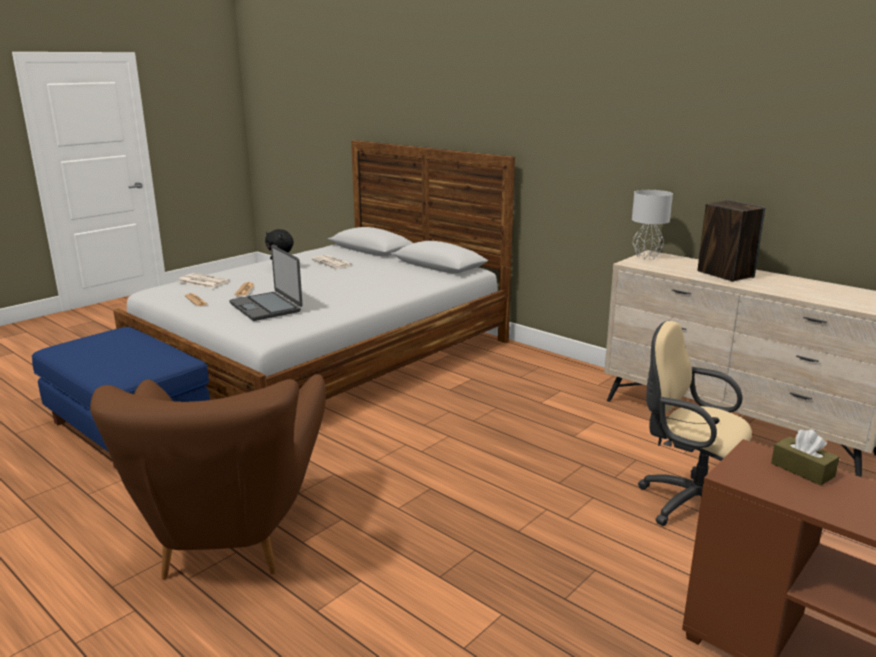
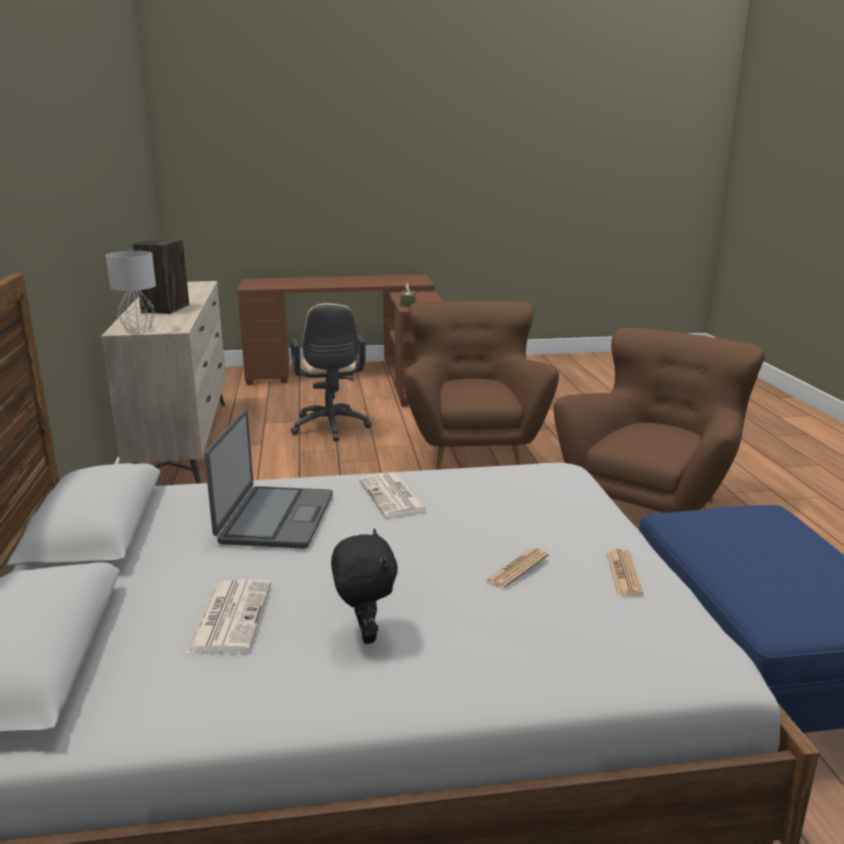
camera: 140 degrees left, 0 degrees up
(202, 281) = (584, 635): newspaper -> newspaper (394, 496)
(266, 307) = (518, 513): laptop -> laptop (275, 518)
(497, 542) = (472, 450): none -> brown armchair

